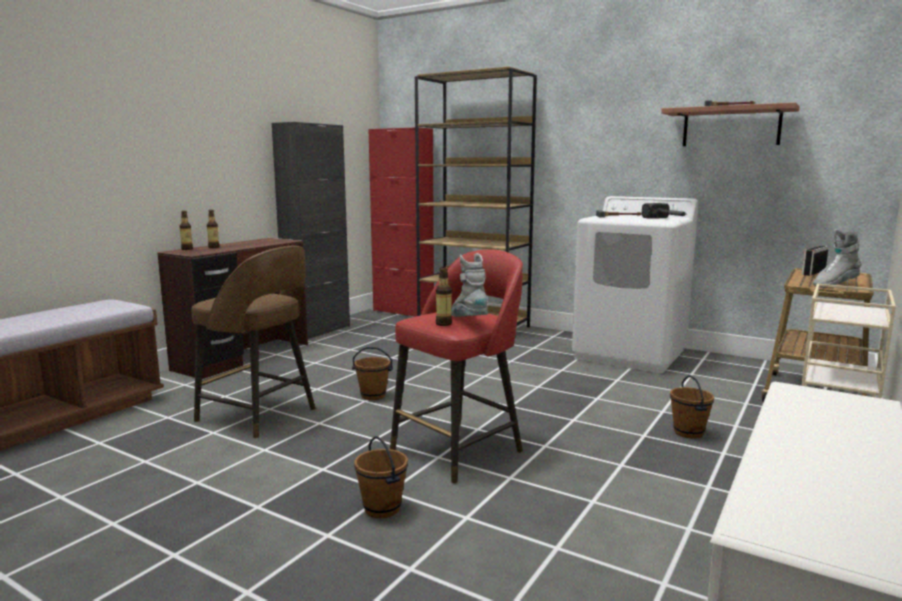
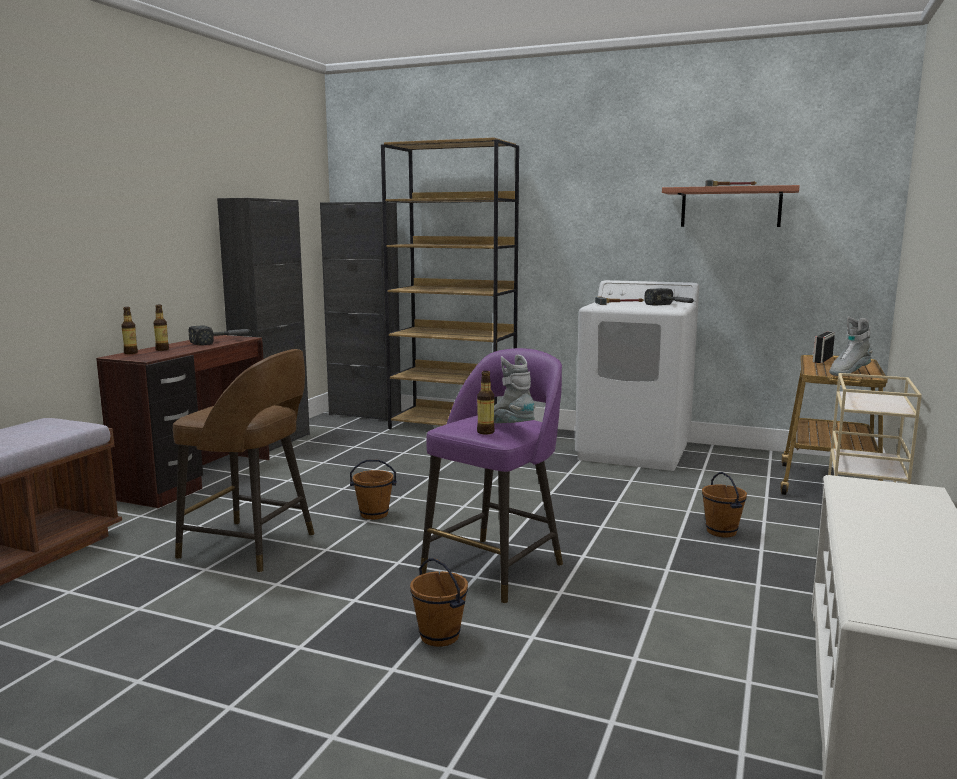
camera: 10 degrees left, 0 degrees up
(268, 242) = (224, 341): none -> hammer
(403, 311) = (365, 414): red cabinet -> black cabinet
(459, 450) = (495, 567): red stool -> purple stool

